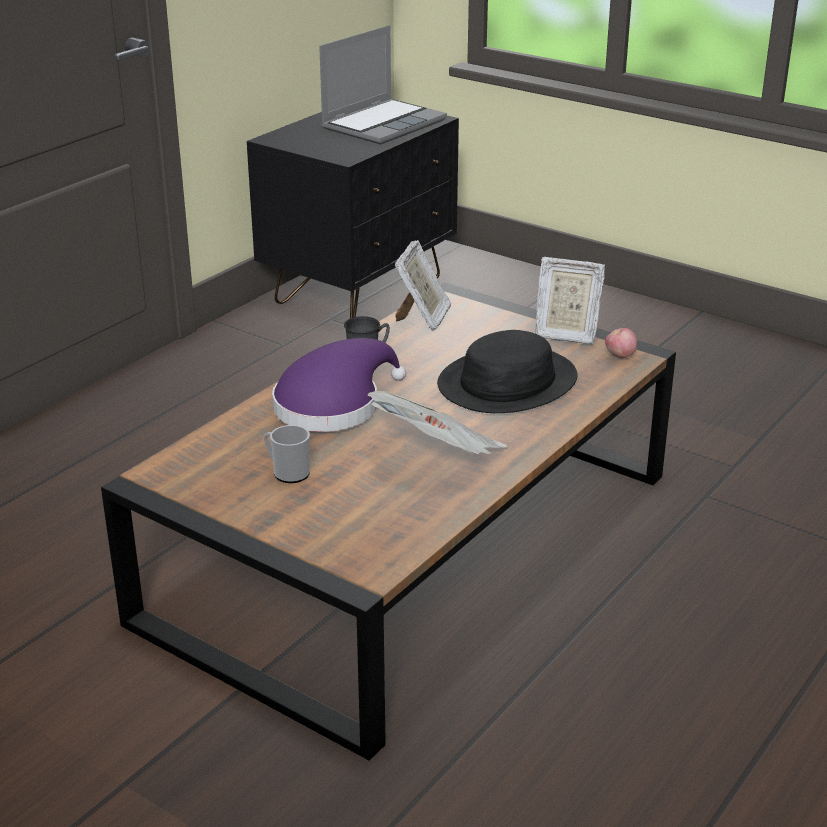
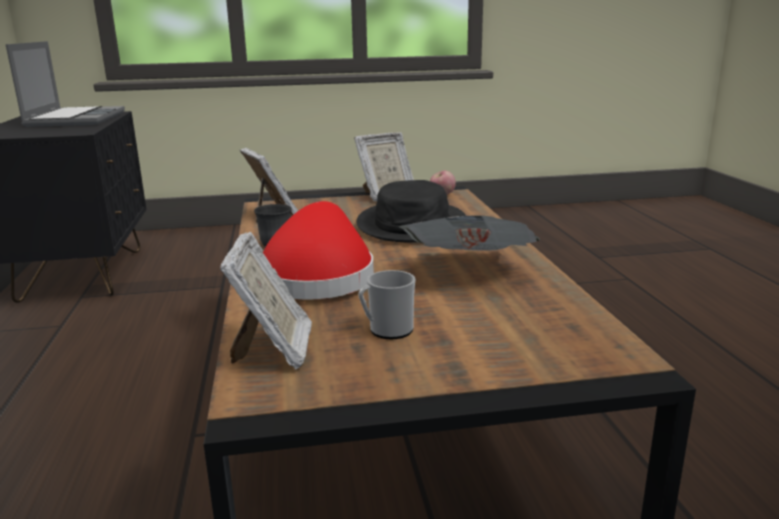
camera: 45 degrees left, 10 degrees down
(209, 451) = (274, 351): none -> picture frame
(333, 405) = (318, 276): purple hat -> red hat

